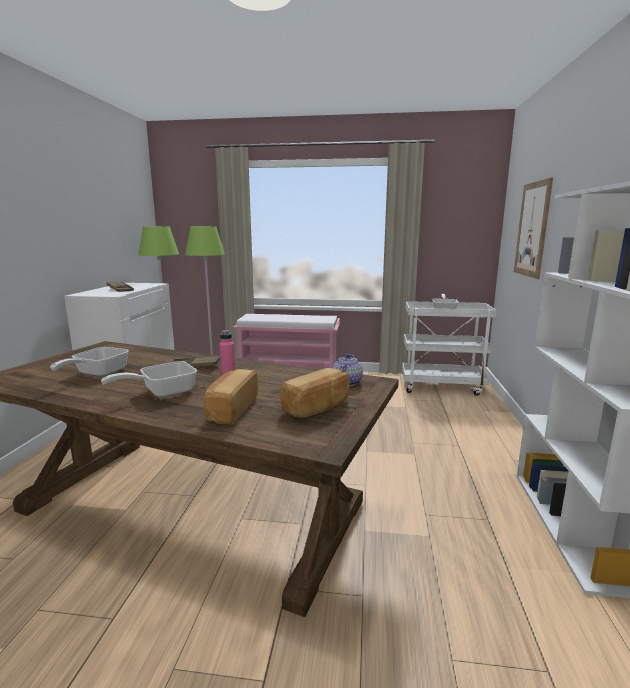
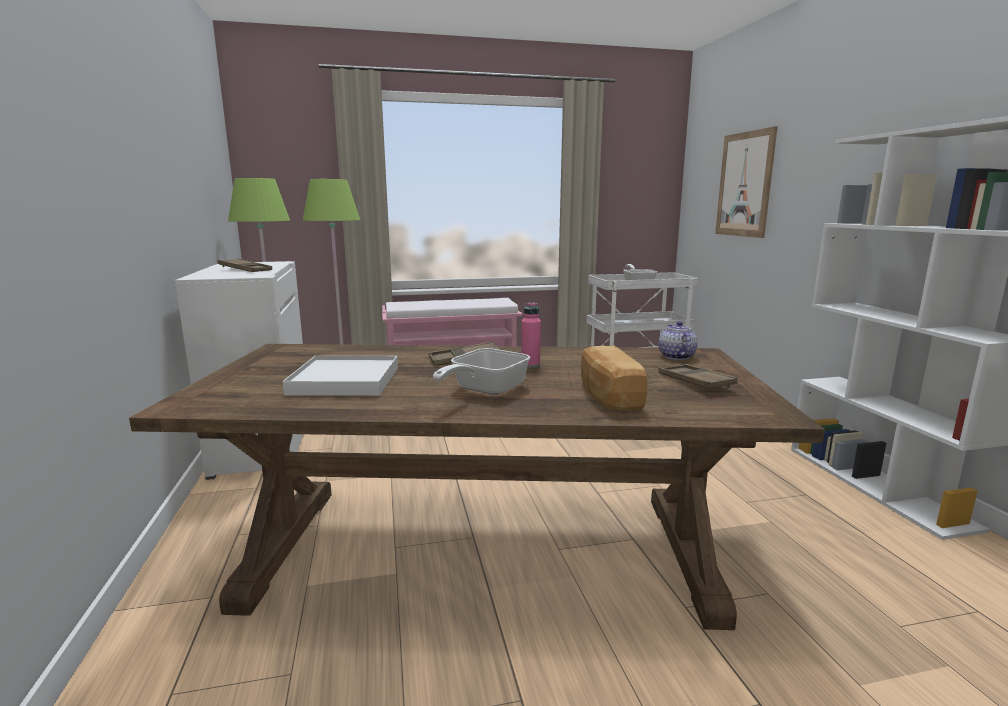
camera: 20 degrees left, 0 degrees up
(97, 373) = (345, 381): frying pan -> white tray
(317, 407) = (695, 382): bread -> brown tray

